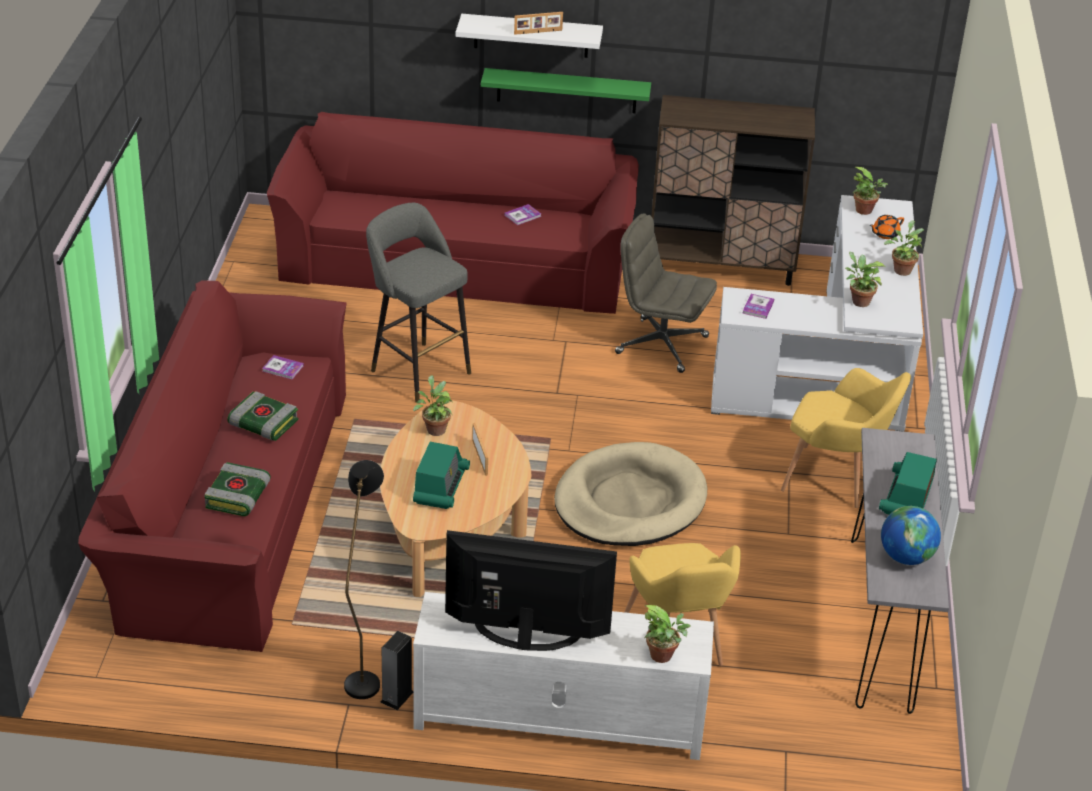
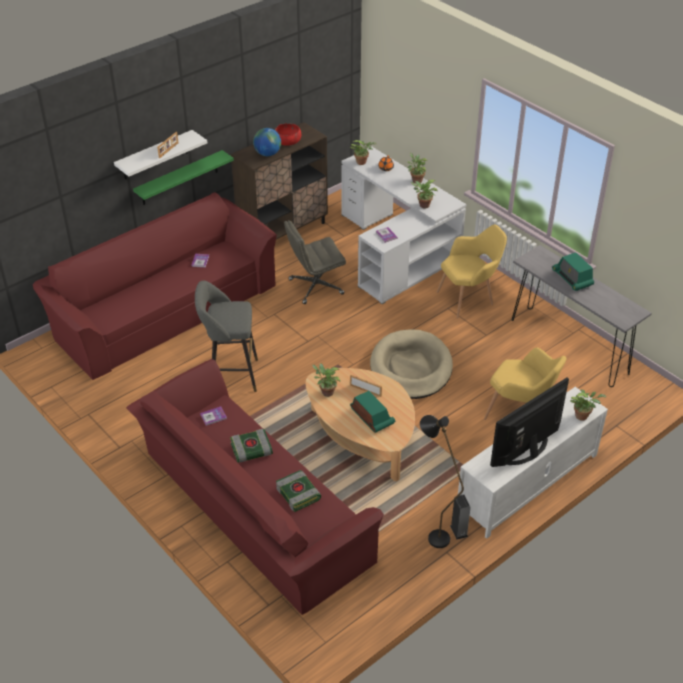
camera: 45 degrees left, 5 degrees up
(755, 117) = (287, 141): none -> red bowl
(906, 557) = (609, 303): globe -> globe (267, 154)

